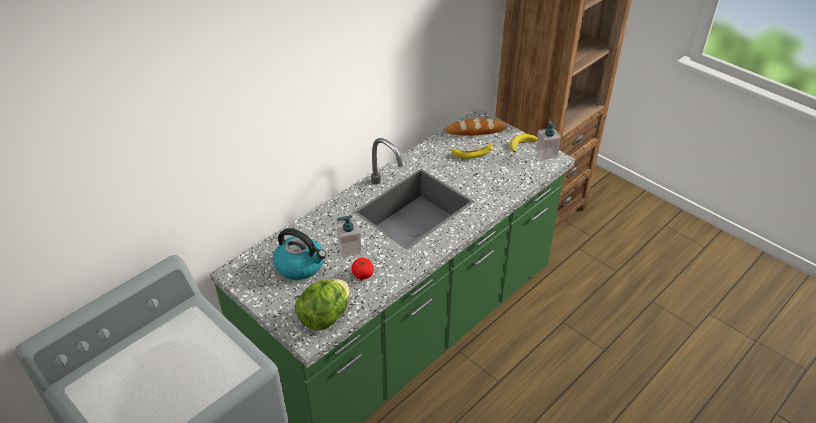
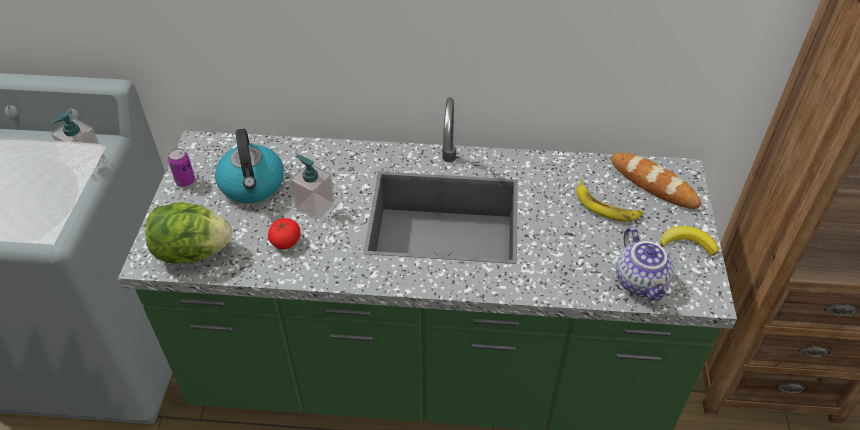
camera: 50 degrees right, 5 degrees up
(259, 293) = (185, 181): none -> can
(528, 171) = (642, 282): none -> teapot
(546, 154) = (702, 281): soap dispenser -> soap dispenser (85, 162)

